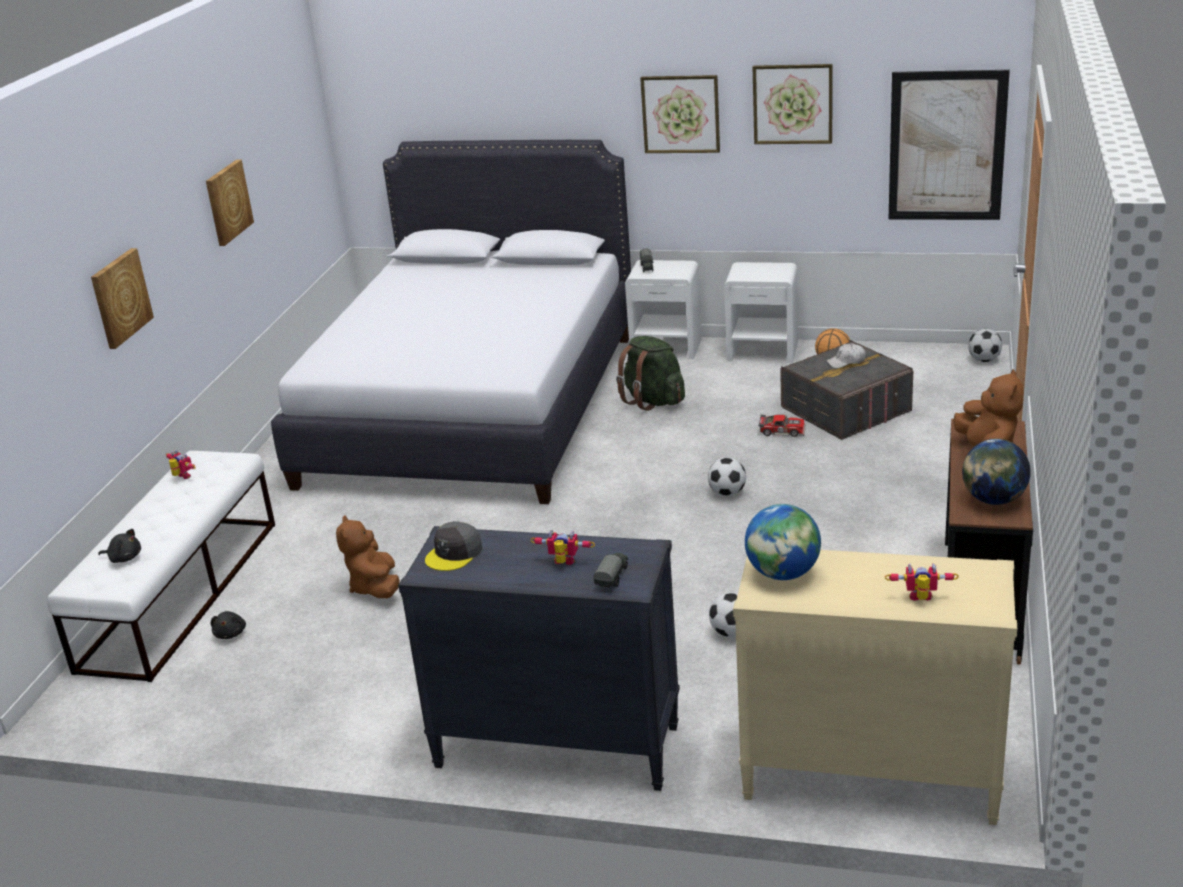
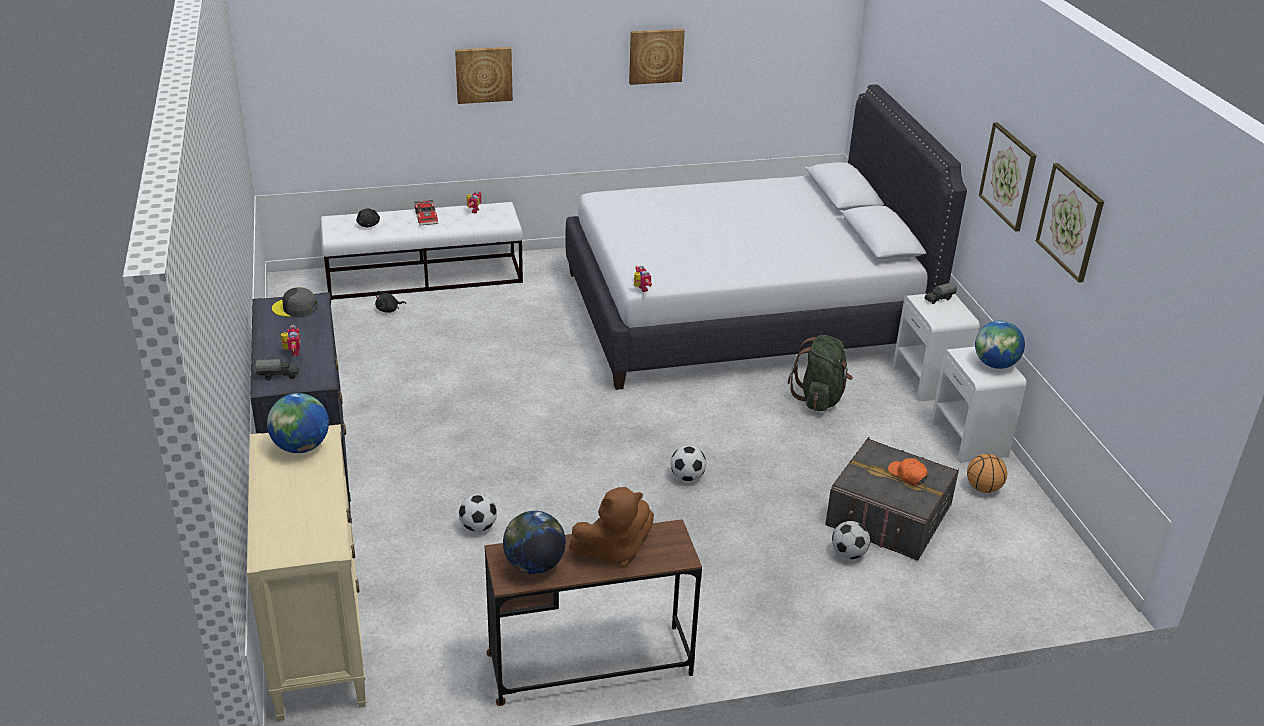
camera: 60 degrees right, 5 degrees up
(375, 587) = (465, 347): brown plush toy -> none
(766, 268) = (995, 364): none -> globe
(782, 430) = (819, 485): toy car -> toy car (427, 217)
(846, 362) = (907, 475): white cap -> orange cap
(921, 600) = (278, 518): toy robot -> toy robot (640, 289)
(946, 146) = (1153, 356): picture -> none
(984, 360) = (1079, 596): football -> football (849, 554)

